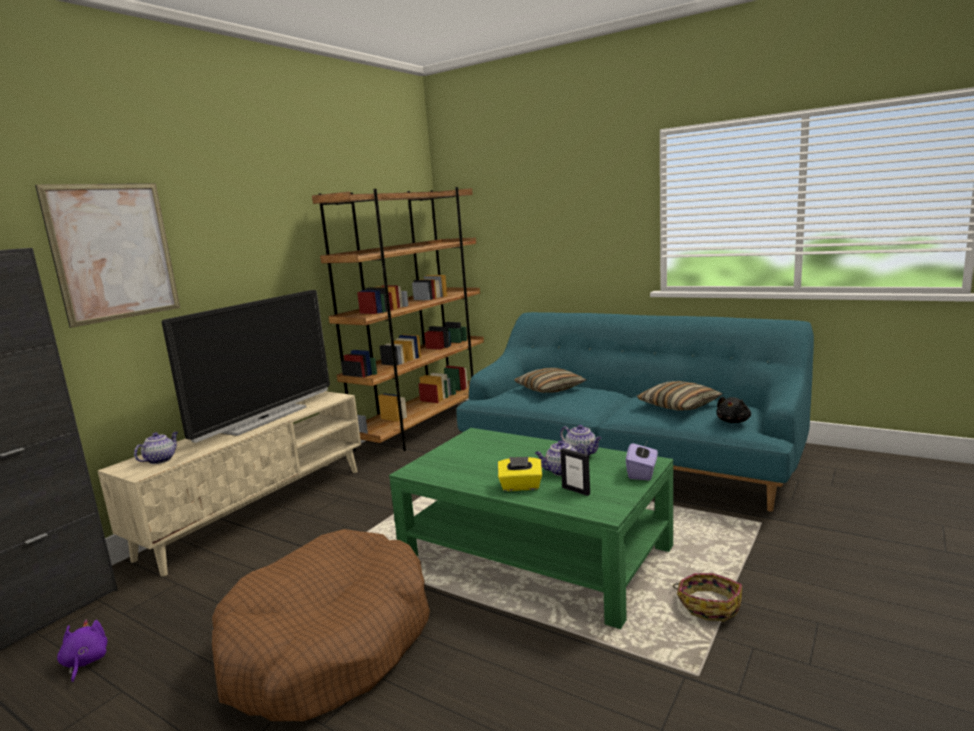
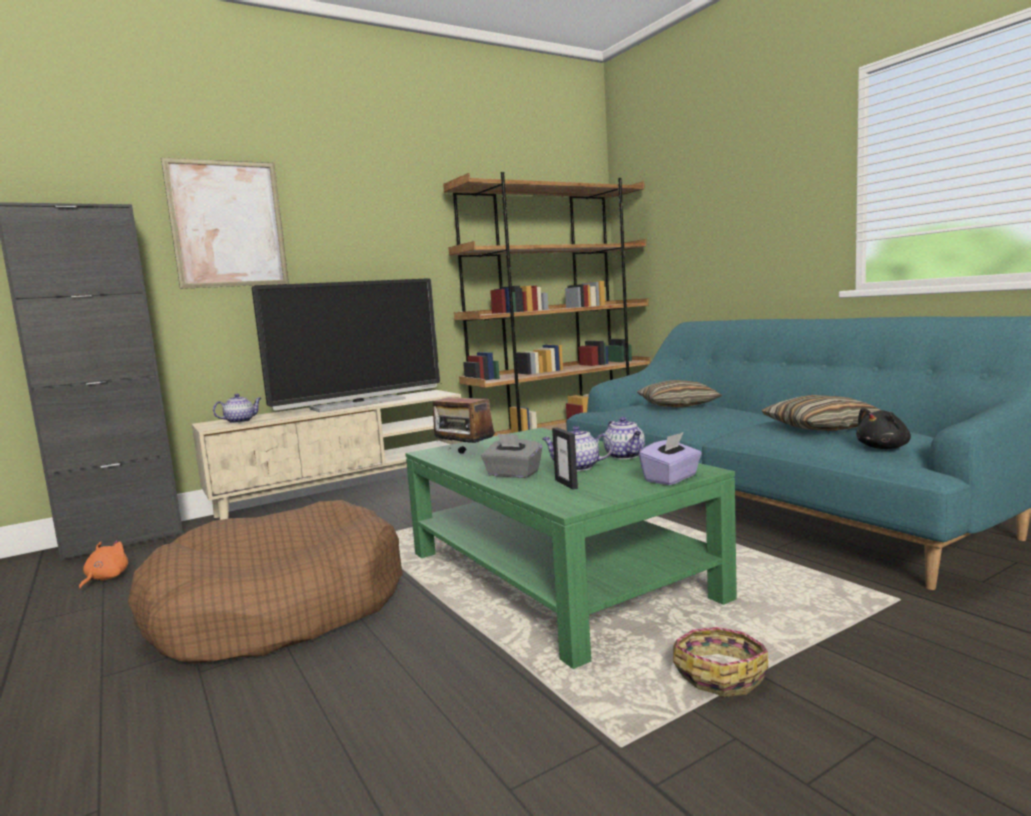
camera: 25 degrees right, 5 degrees down
(85, 662) = (105, 578): purple plush toy -> orange plush toy
(452, 472) = (464, 456): none -> radio
(520, 486) = (512, 474): yellow tissue box -> grey tissue box

